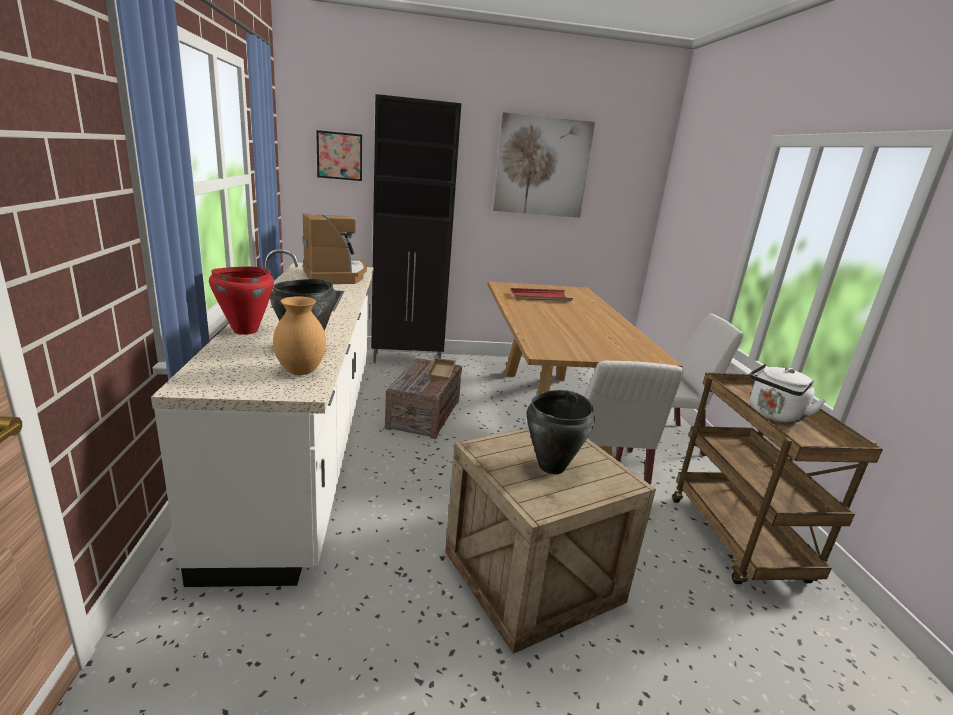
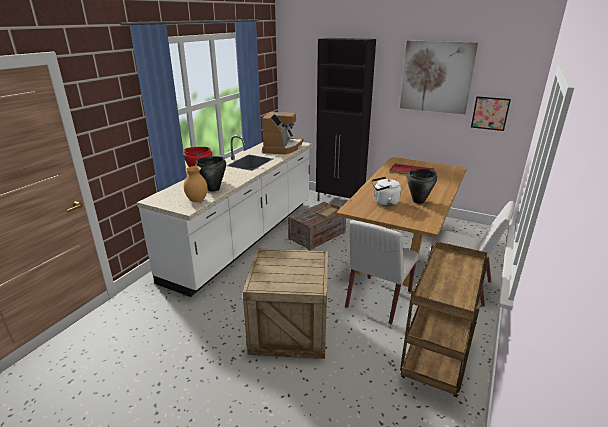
camera: 35 degrees right, 5 degrees up
(339, 156) = (307, 73): picture -> picture (490, 113)
(552, 467) = (287, 271): black cooking pot -> black cooking pot (419, 201)
(774, 415) = (447, 277): white kettle -> white kettle (384, 203)

